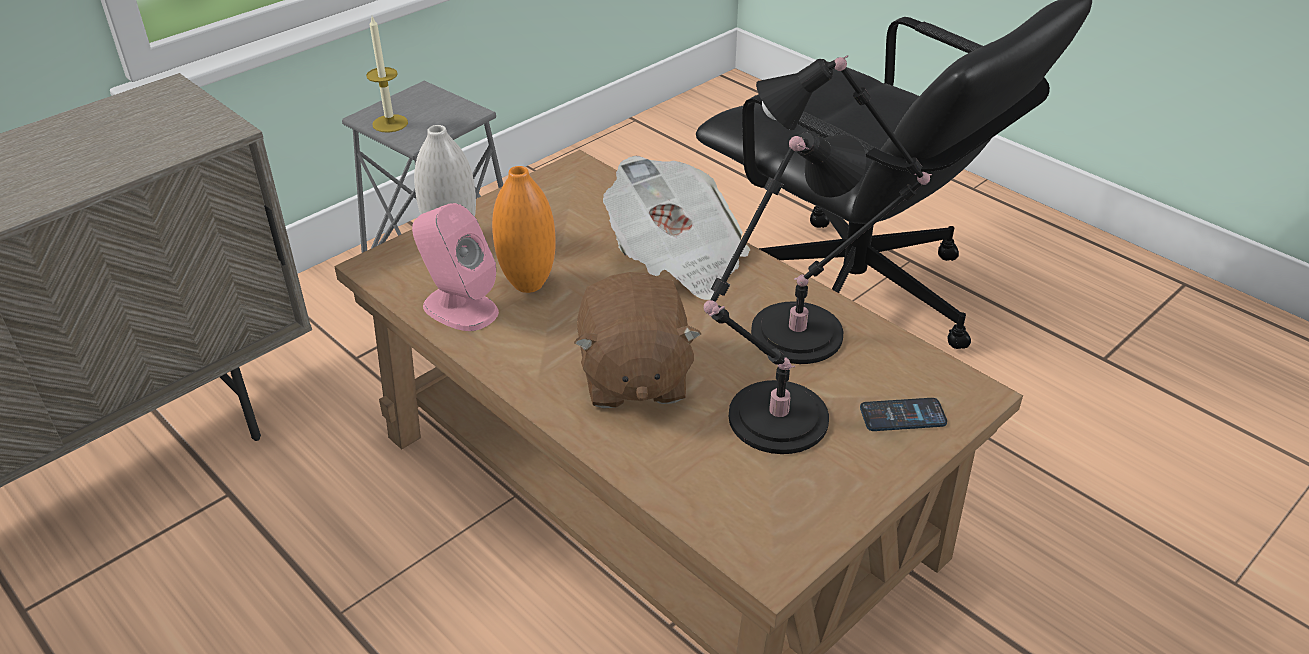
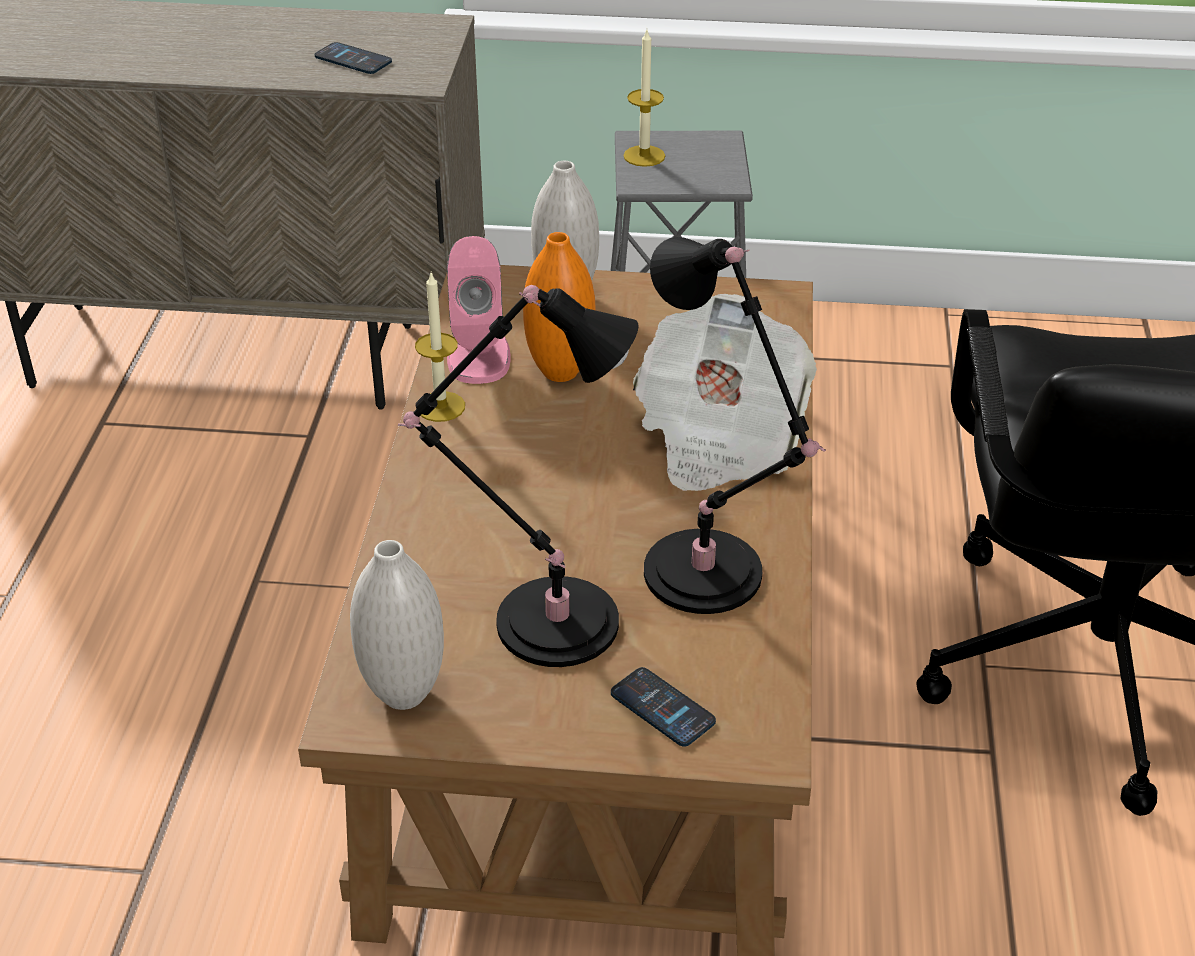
camera: 50 degrees right, 0 degrees up
(137, 142) = (353, 60): none -> phone
(491, 353) = (440, 406): none -> candle
(633, 377) = (507, 503): brown plush toy -> none
(775, 527) = (404, 694): none -> white vase

